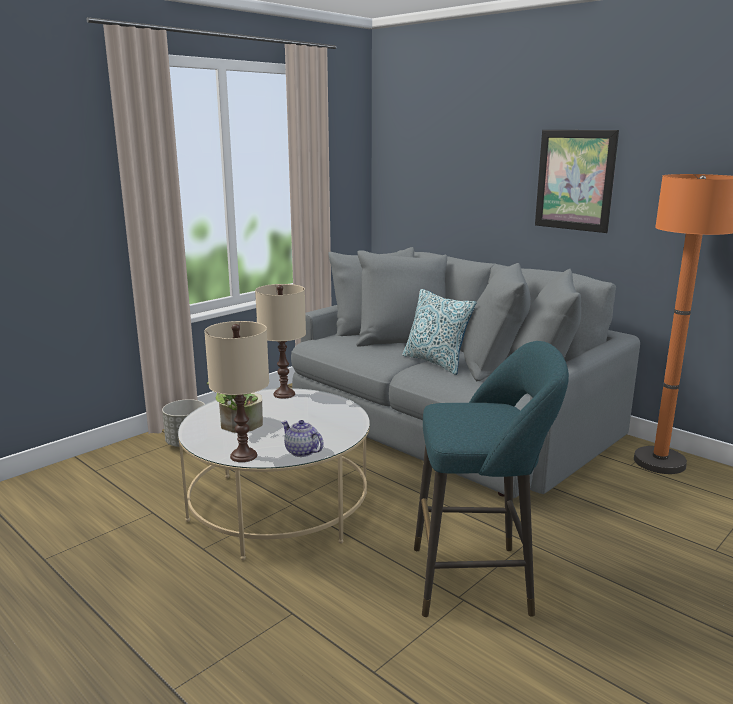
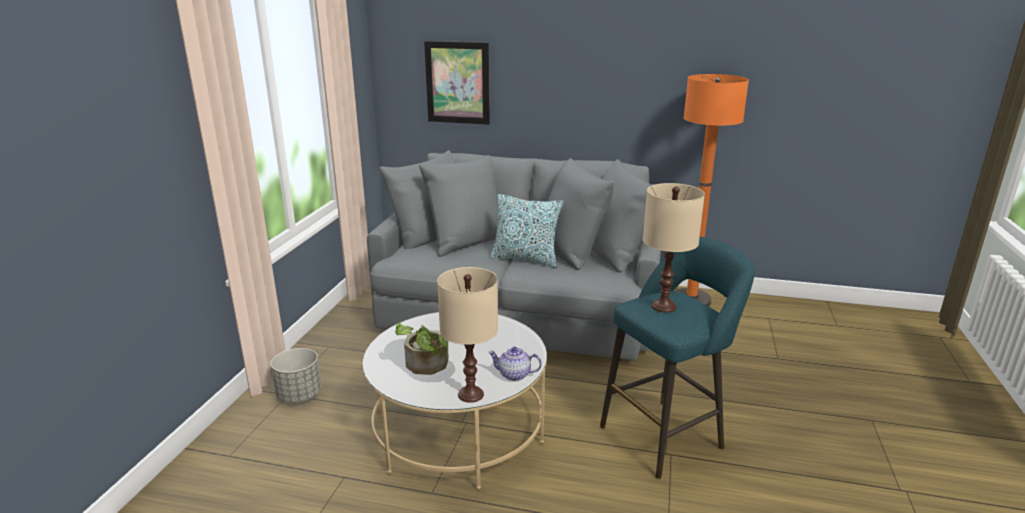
camera: 30 degrees left, 5 degrees up
(284, 394) = (427, 322): beige table lamp -> beige table lamp (664, 306)
(575, 180) = (595, 79): picture -> picture (457, 83)

